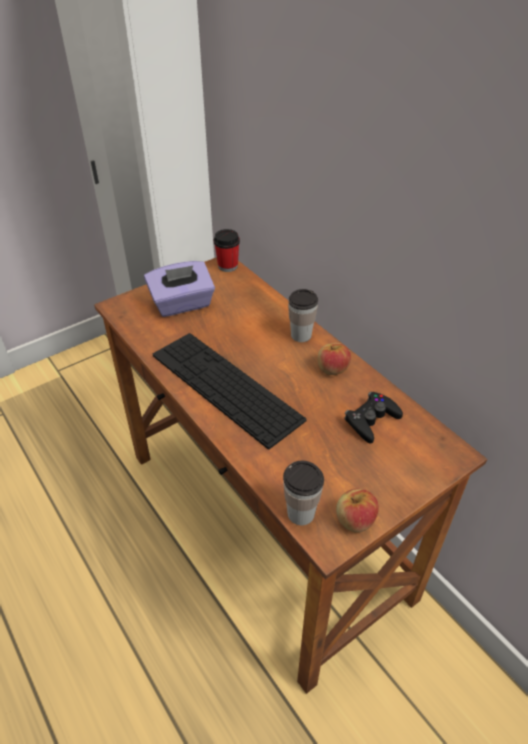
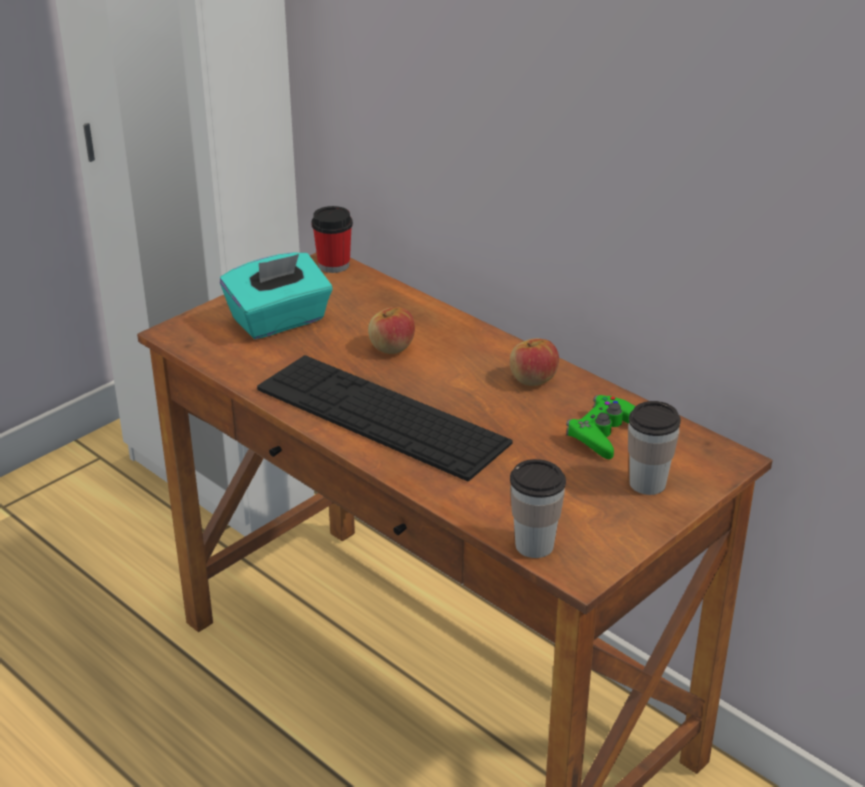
camera: 10 degrees left, 10 degrees down
(182, 304) = (279, 321): purple tissue box -> turquoise tissue box
(301, 335) = (474, 343): cup -> cup (647, 483)
(355, 520) = (610, 544): apple -> apple (391, 348)
(371, 420) = (604, 433): black game controller -> green game controller

